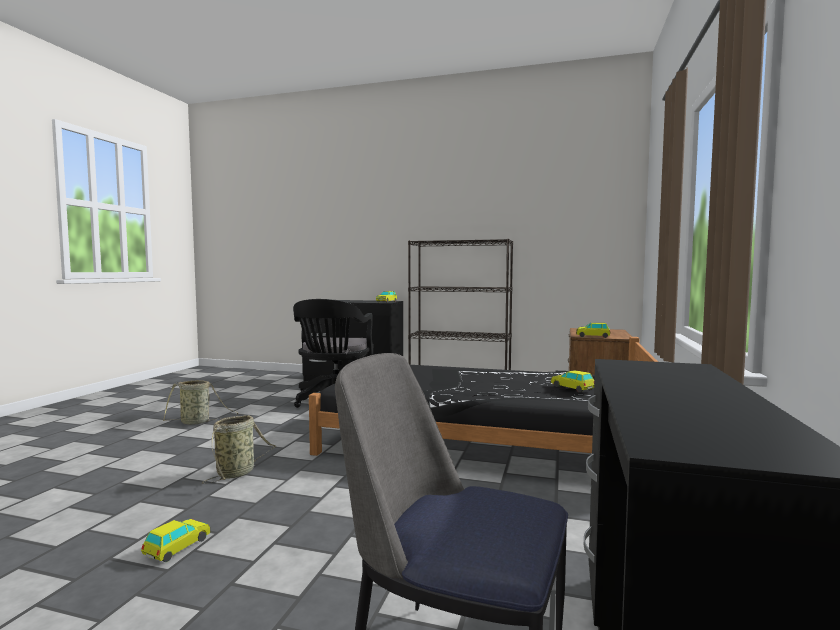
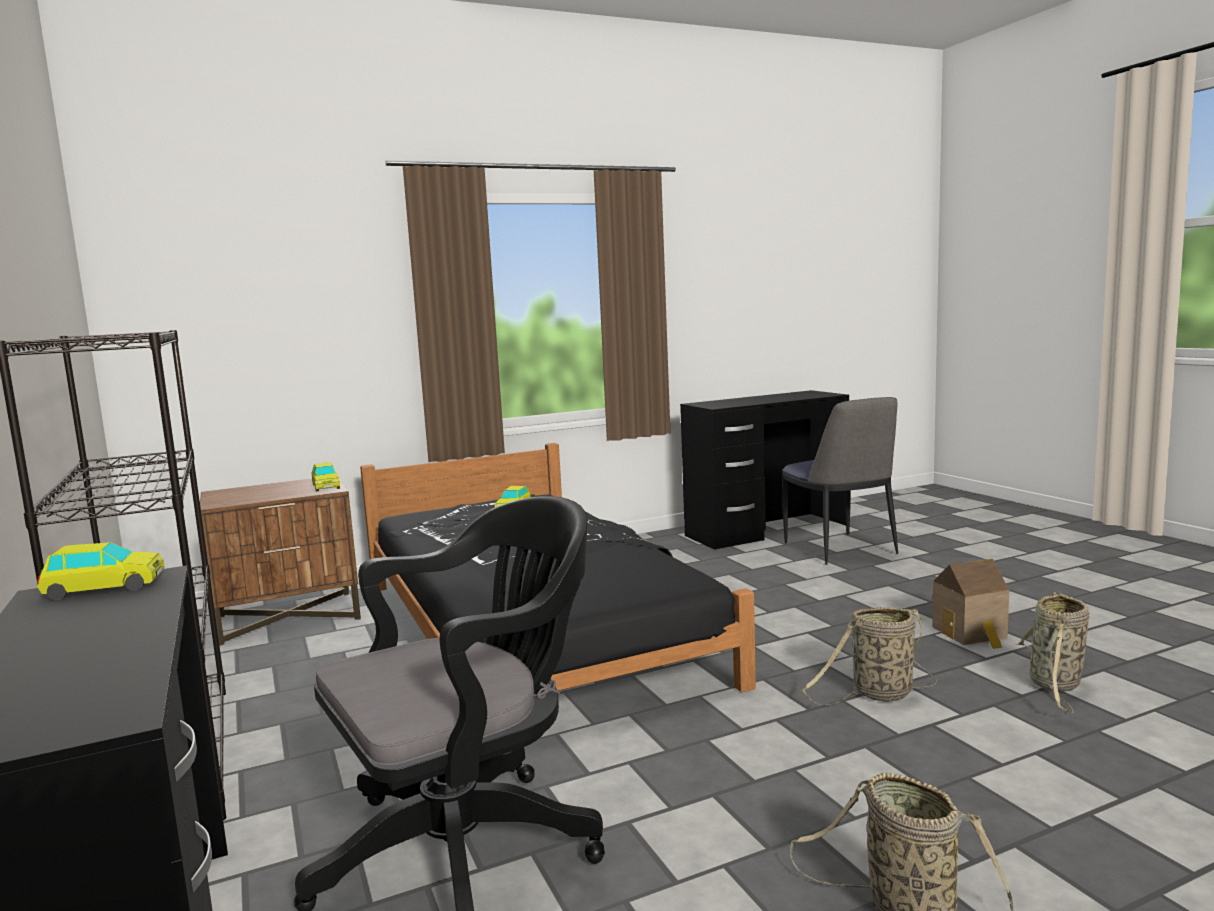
camera: 130 degrees left, 5 degrees up
(110, 516) = (1055, 685): none -> basket
(177, 547) = (971, 633): toy car -> toy house

